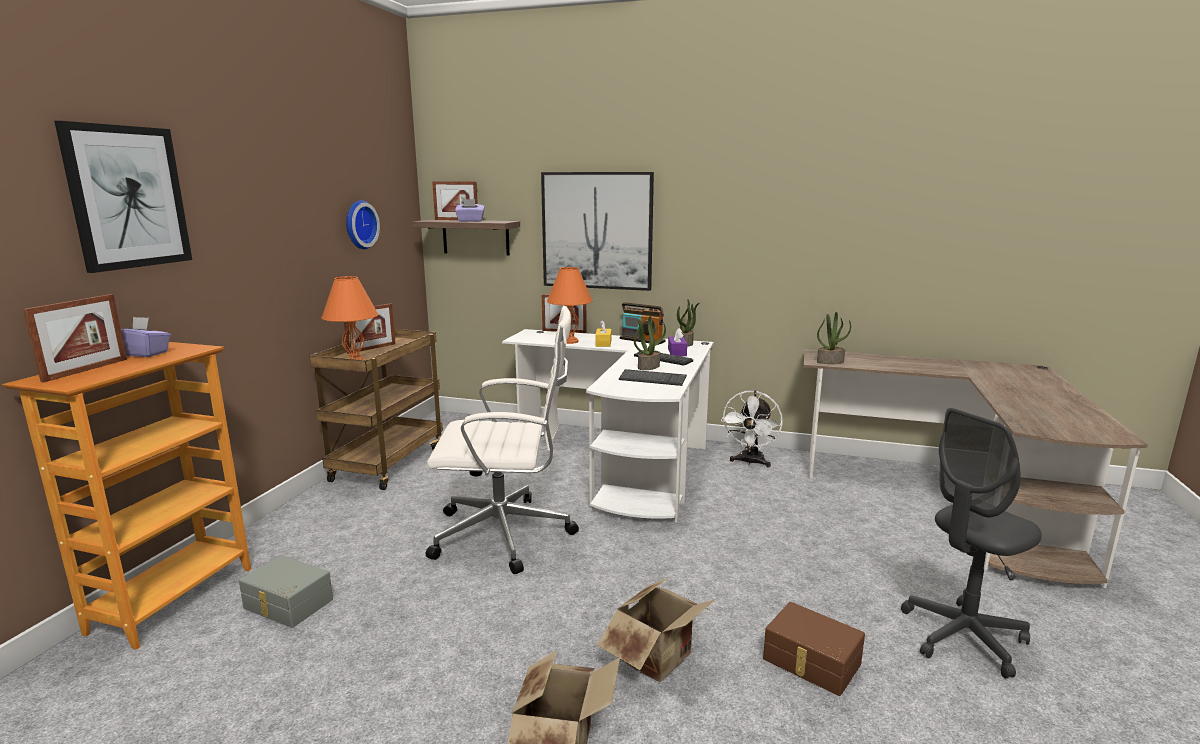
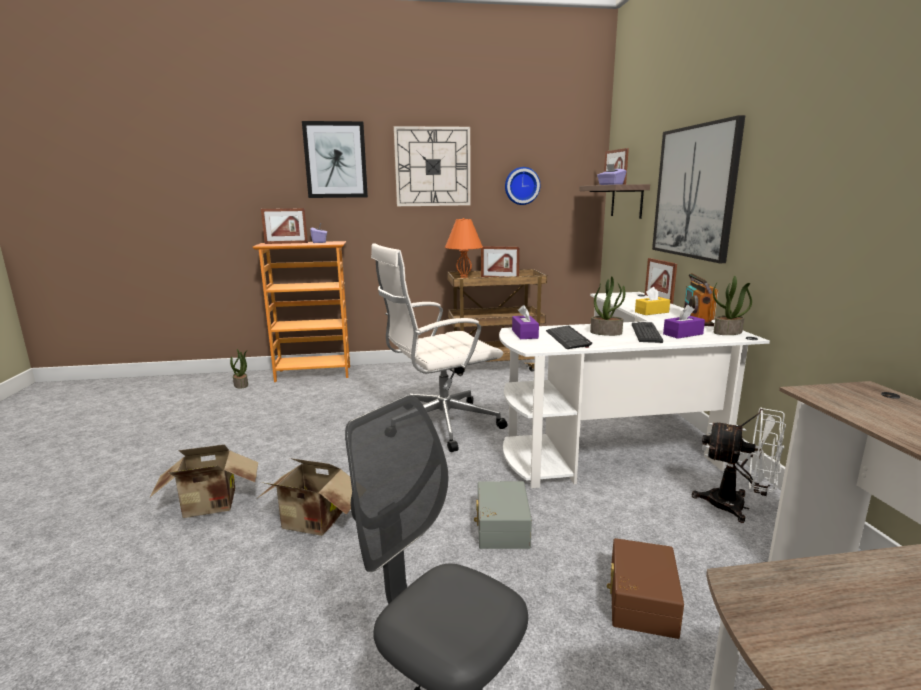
camera: 65 degrees right, 0 degrees up
(267, 204) = (432, 167): none -> wall clock
(287, 605) = (321, 395): grey storage box -> grey storage box (500, 527)
(507, 534) = (439, 425): white office chair -> white office chair turned 90 degrees clockwise
(570, 341) = (632, 305): orange table lamp -> none
(621, 387) = (524, 334): none -> purple tissue box
(750, 462) = (737, 506): white fan -> white fan turned 150 degrees counterclockwise
(811, 662) = (336, 613): brown storage box -> brown storage box (640, 600)
(830, 361) = (837, 399): potted plant -> potted plant (241, 385)

